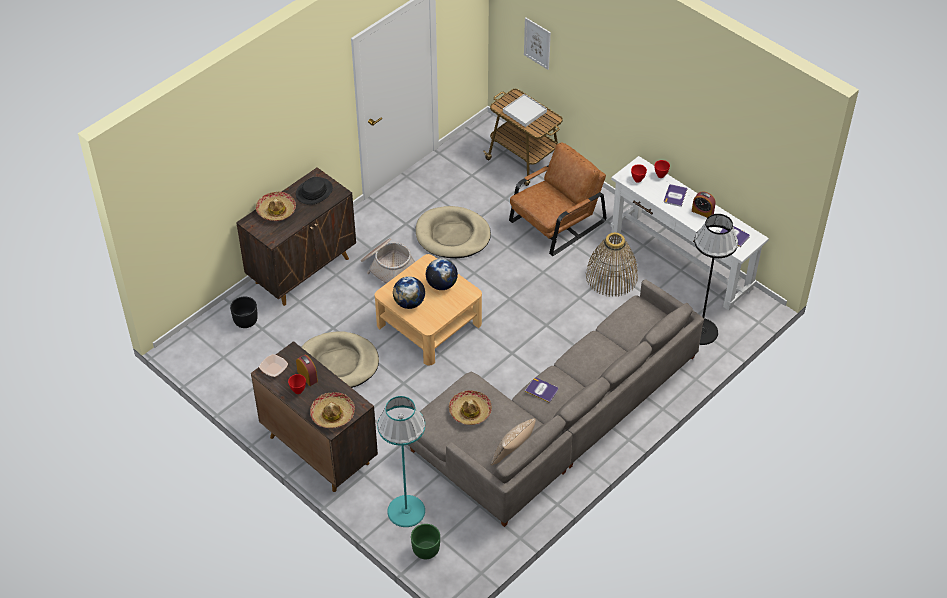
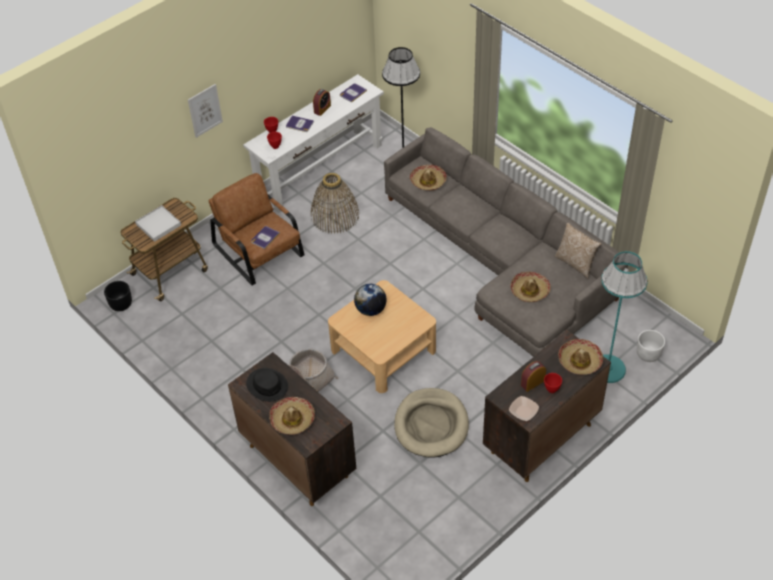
camera: 85 degrees left, 0 degrees up
(246, 321) = (367, 512): black planter -> black planter (121, 304)
(409, 303) = (393, 335): globe -> none
(426, 550) = (648, 354): green planter -> white planter
(452, 235) = (265, 330): beige dog bed -> none
(537, 43) = (117, 167): picture -> picture (205, 110)
(542, 390) = (503, 241): book -> book (265, 237)
(629, 324) = (428, 181): none -> hat

